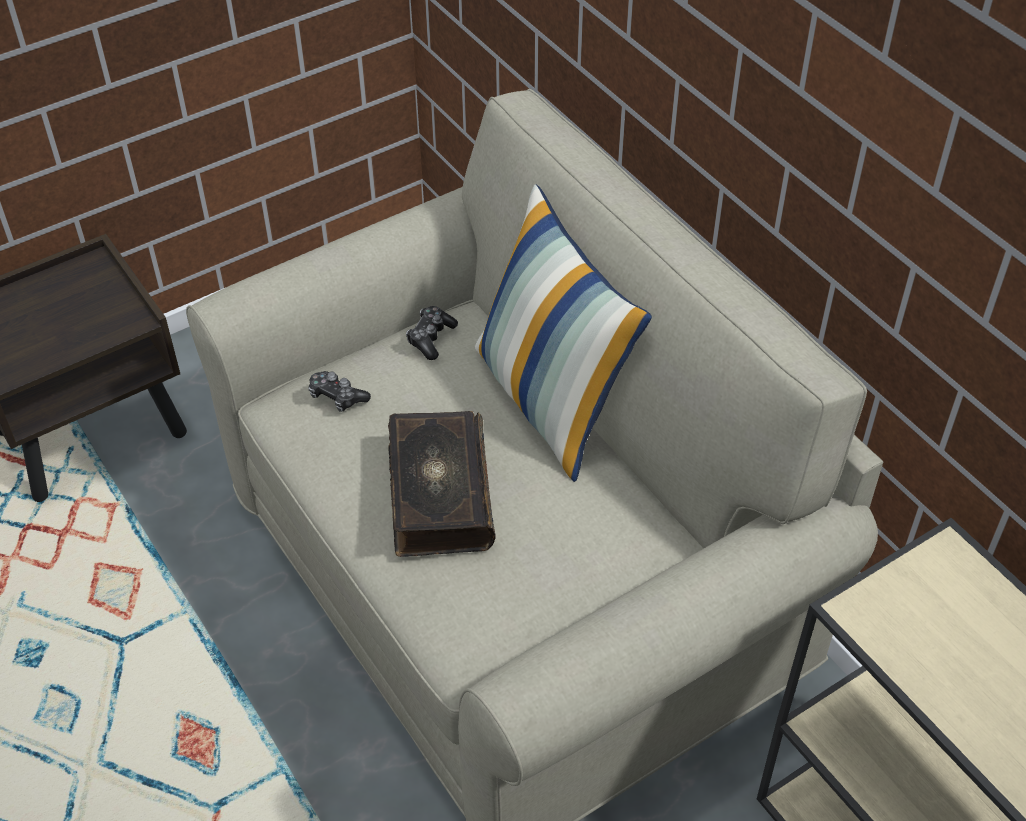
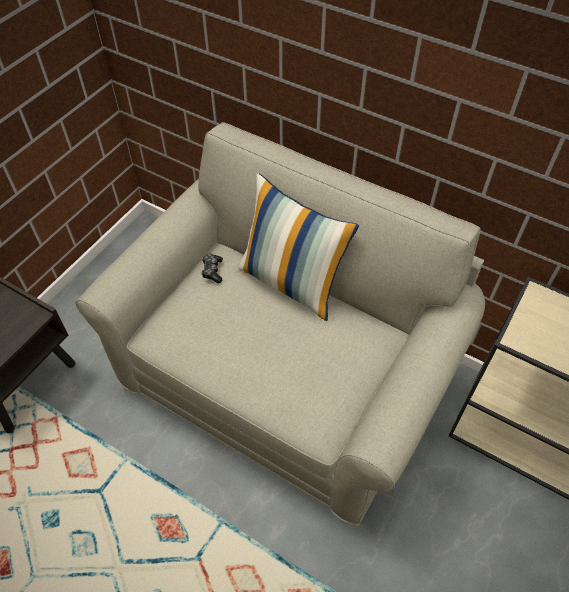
camera: 25 degrees left, 5 degrees up
(337, 397) = (181, 320): game controller -> none
(438, 495) = (264, 354): book -> none

